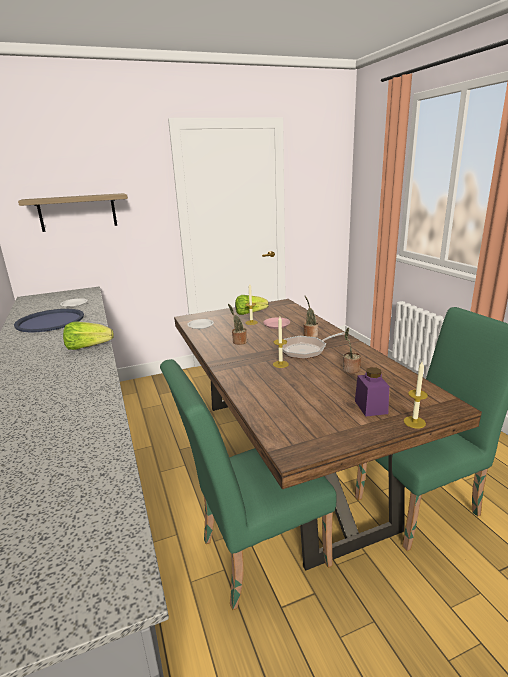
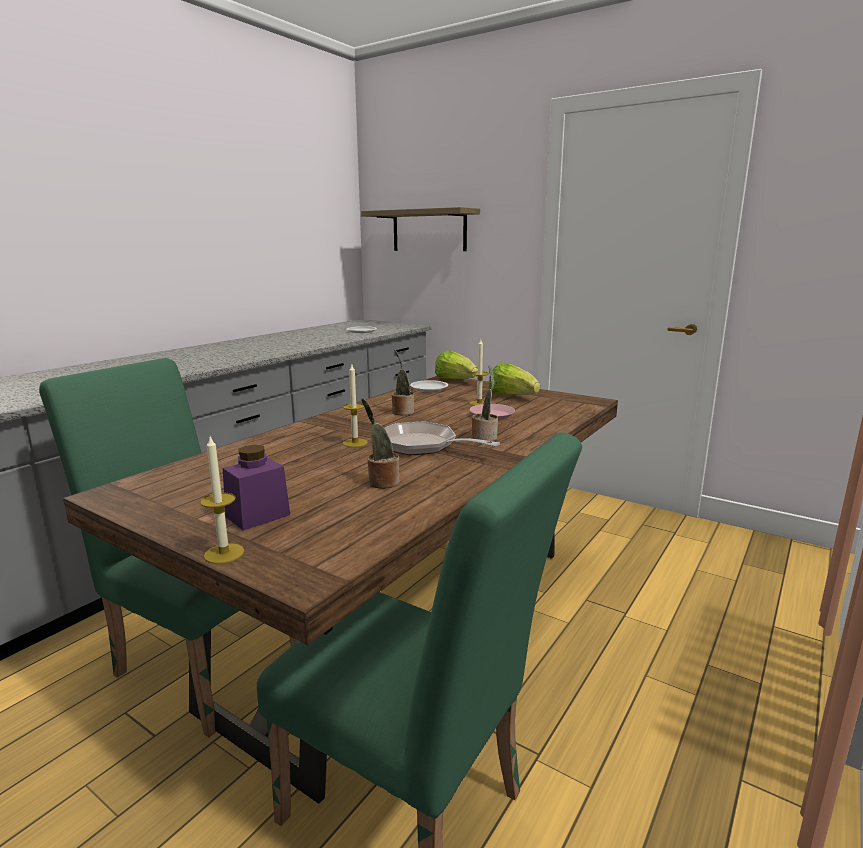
camera: 55 degrees right, 5 degrees down
(50, 321) = (305, 336): blue tray -> none
(88, 347) = (250, 355): lettuce -> lettuce (455, 380)

